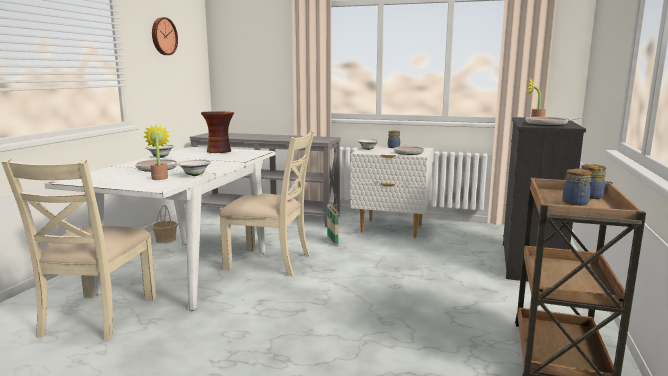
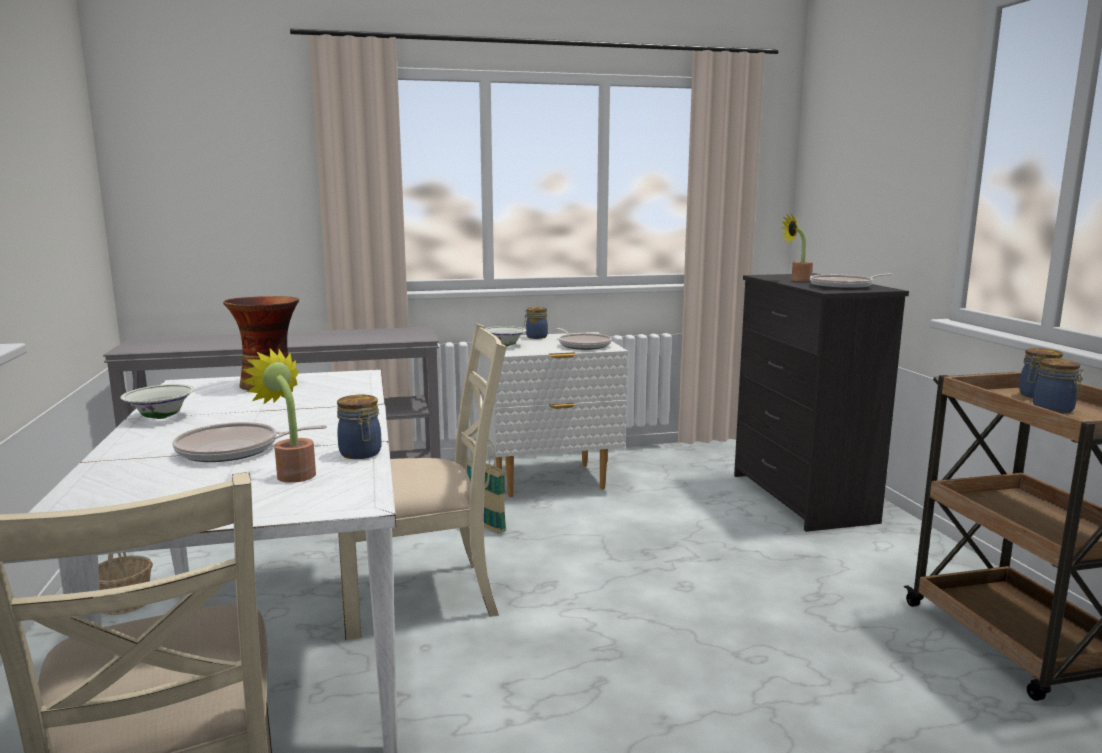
camera: 30 degrees left, 0 degrees up
(163, 36) = (32, 124): wall clock -> none
(195, 175) = (361, 454): white bowl -> jar

